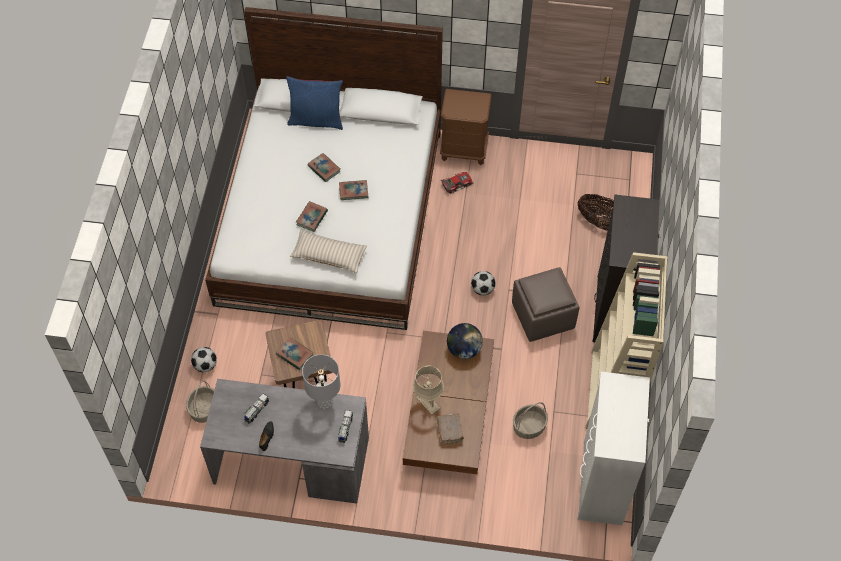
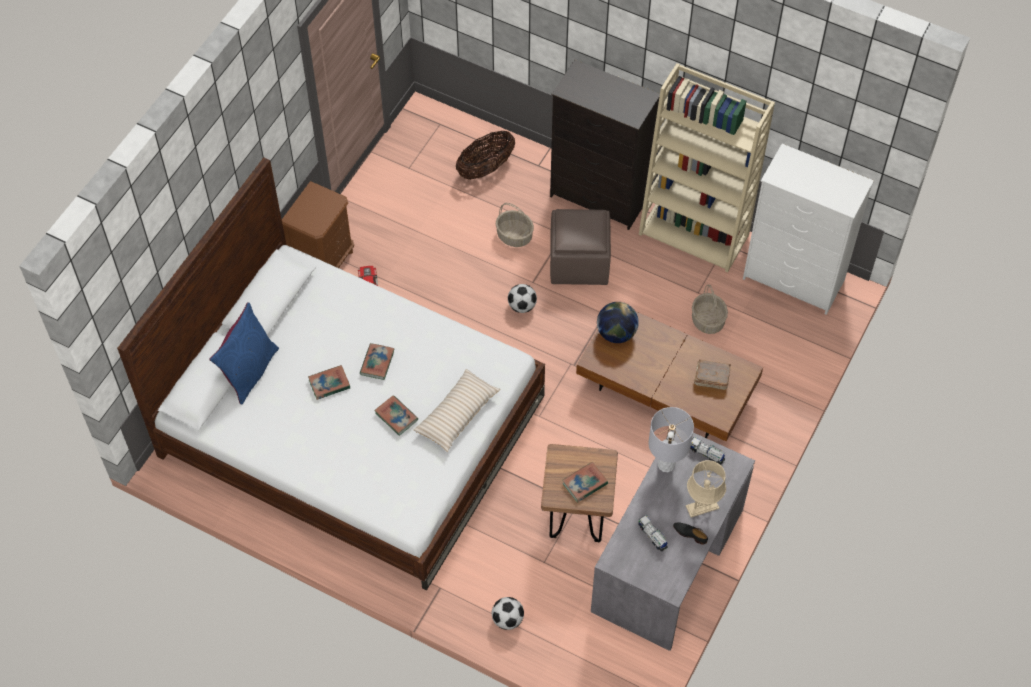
camera: 70 degrees left, 0 degrees up
(204, 410) = (568, 636): basket -> basket (515, 236)
(428, 403) = (670, 387): beige table lamp -> beige table lamp (702, 507)

